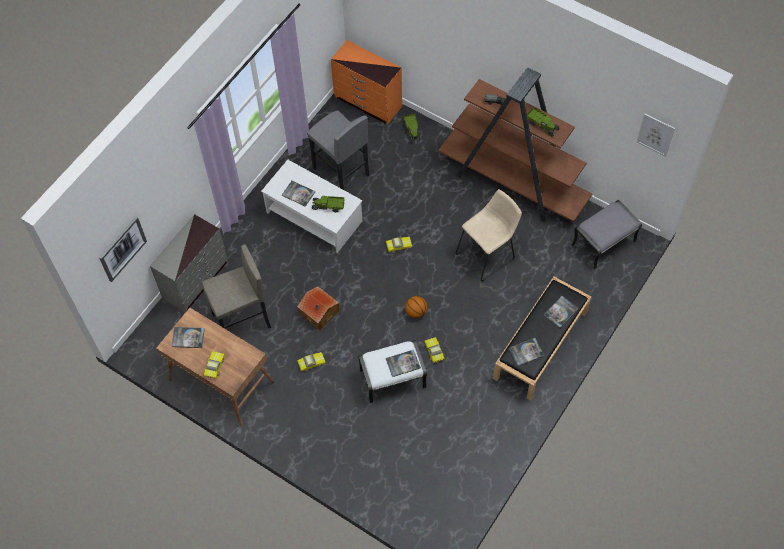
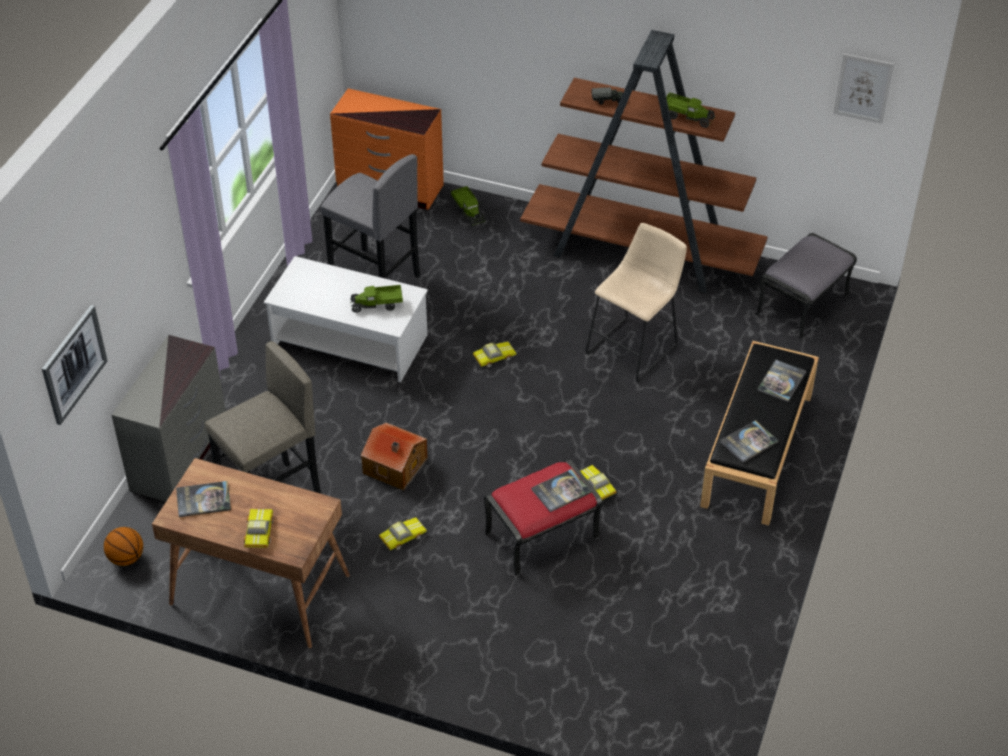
camera: 15 degrees left, 15 degrees down
(298, 193) = (324, 296): book -> none
(392, 379) = (541, 536): white ottoman -> red ottoman
(416, 312) = (549, 439): basketball -> basketball (126, 558)

